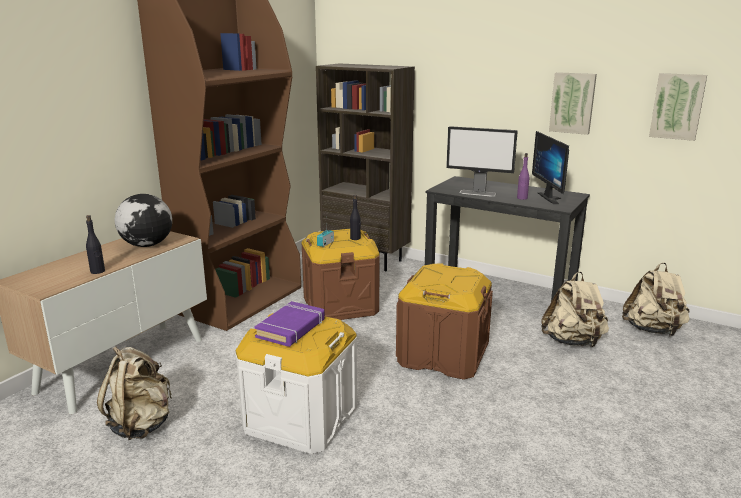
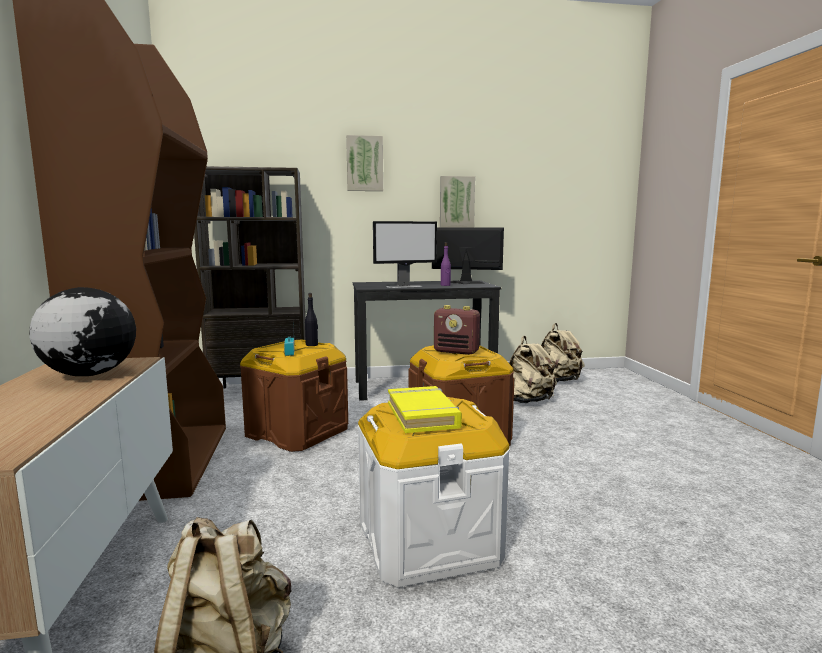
camera: 40 degrees left, 10 degrees down
(97, 271) = (64, 412): black bottle -> none
(291, 328) = (423, 415): purple book -> yellow book
(443, 277) = (456, 352): none -> radio
(552, 198) = (465, 283): monitor -> monitor turned 150 degrees clockwise
(677, 106) = (535, 200): picture -> picture (364, 164)

